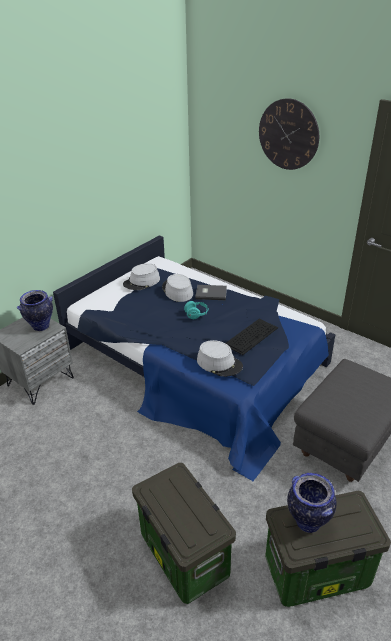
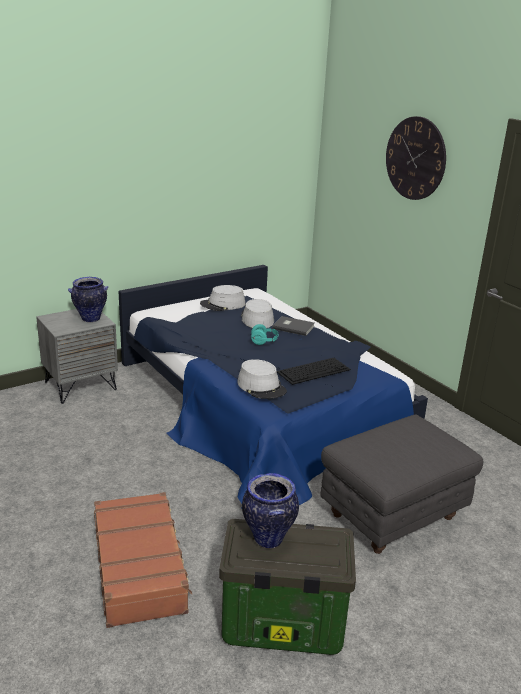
camera: 15 degrees right, 10 degrees down
(182, 555) = (140, 568): storage box -> brown suitcase

